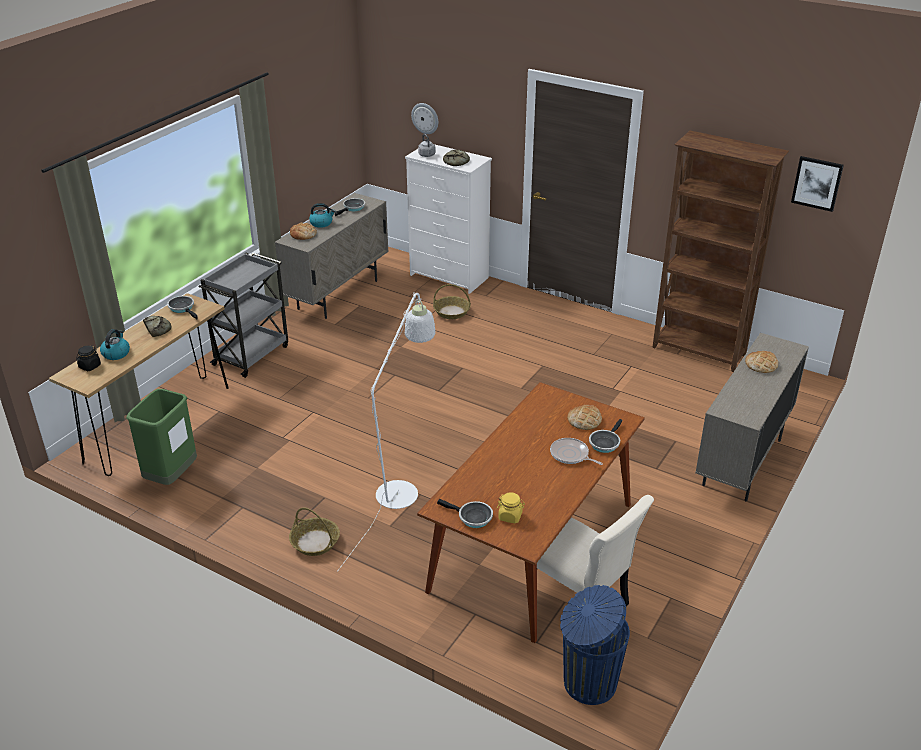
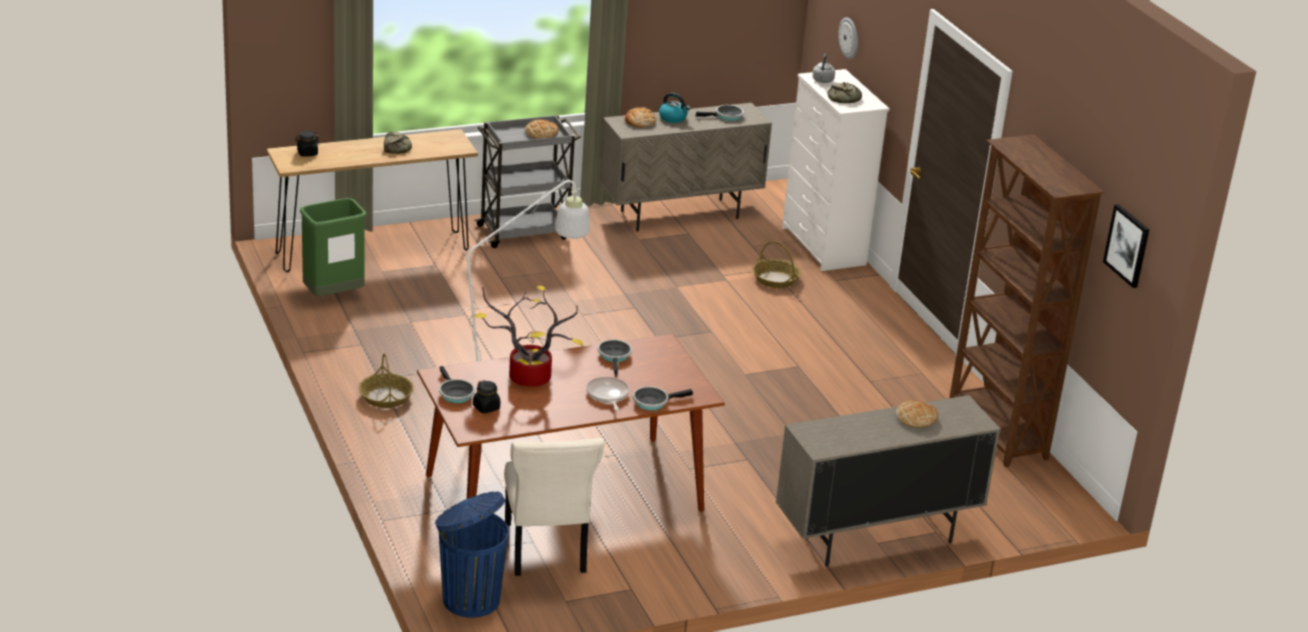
camera: 35 degrees right, 5 degrees down
(116, 353) = (340, 152): kettle -> none
(183, 308) = (440, 140): frying pan -> frying pan (614, 356)
(502, 474) = (526, 378): none -> potted plant
(510, 516) = (486, 408): yellow jar -> black jar
(584, 420) = (663, 378): bread -> bread (541, 133)

